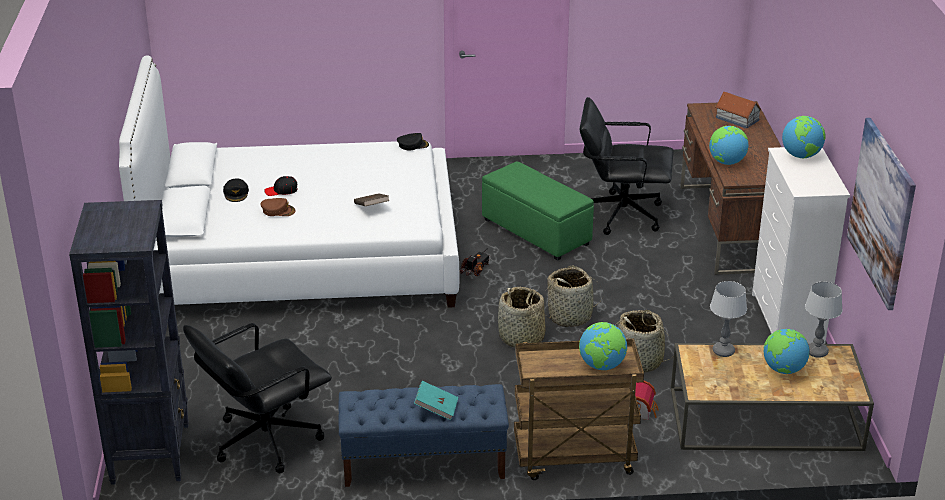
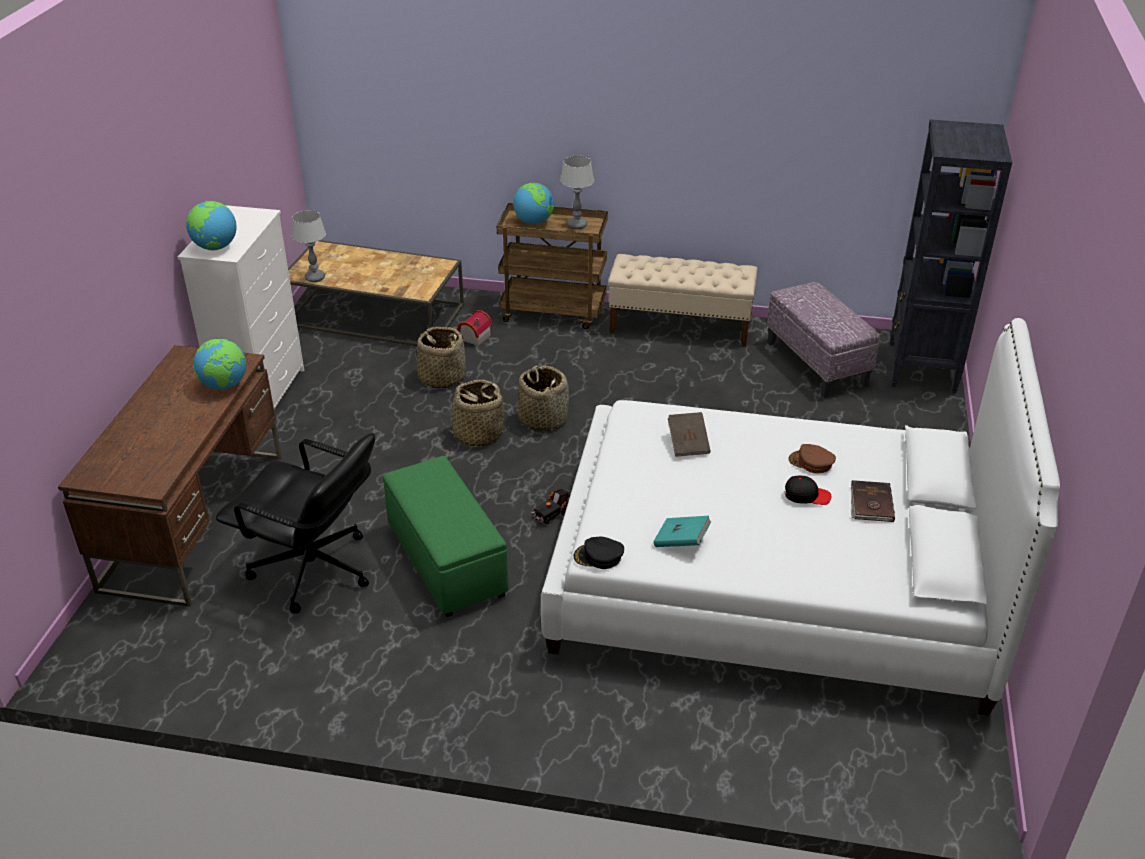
camera: 165 degrees left, 5 degrees up
(236, 193) = (870, 503): black cap -> brown book
(265, 440) = (817, 364): black office chair -> ottoman
(423, 463) = (680, 326): blue bench -> beige bench
(436, 408) = (673, 264): turquoise book -> turquoise book (681, 541)
(724, 351) = (393, 289): table lamp -> table lamp (576, 225)
(737, 118) = (127, 455): toy house -> none
(783, 369) = (358, 269): globe -> none
(881, 212) = (251, 144): picture -> none

